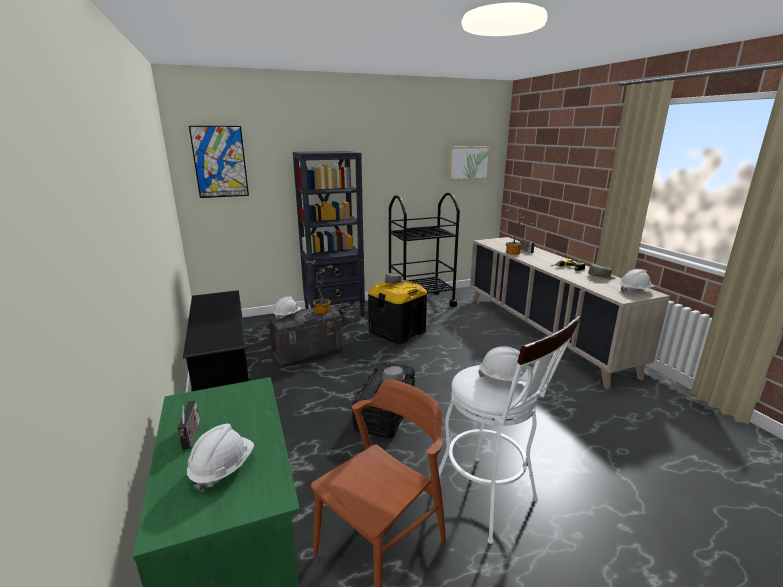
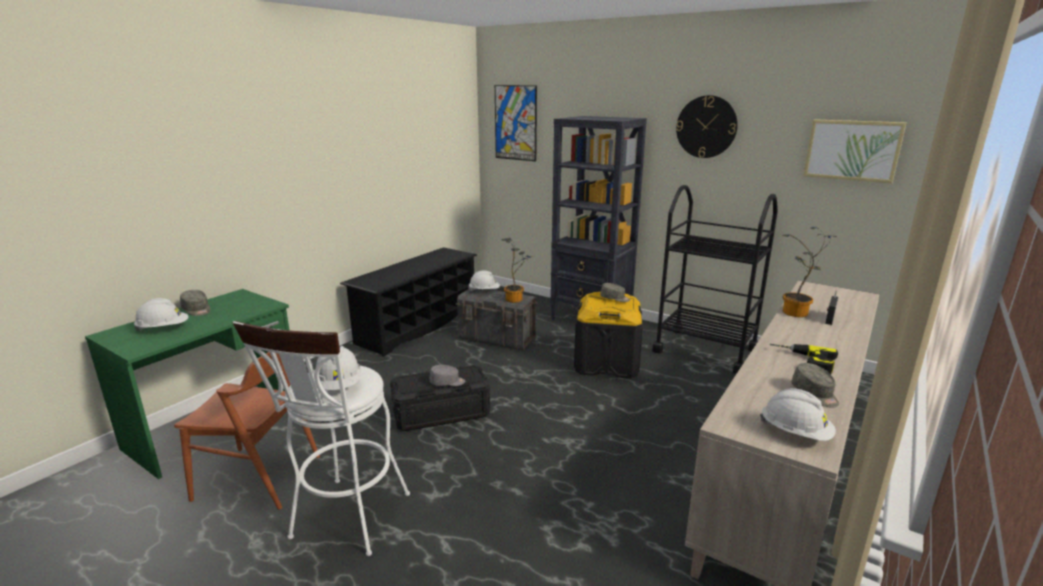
camera: 55 degrees right, 0 degrees up
(191, 436) = (197, 310): radio -> grey cap
(390, 154) = (706, 127): none -> wall clock

